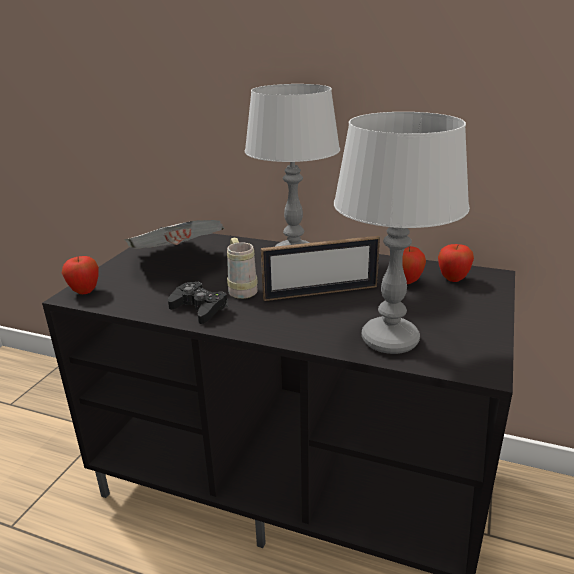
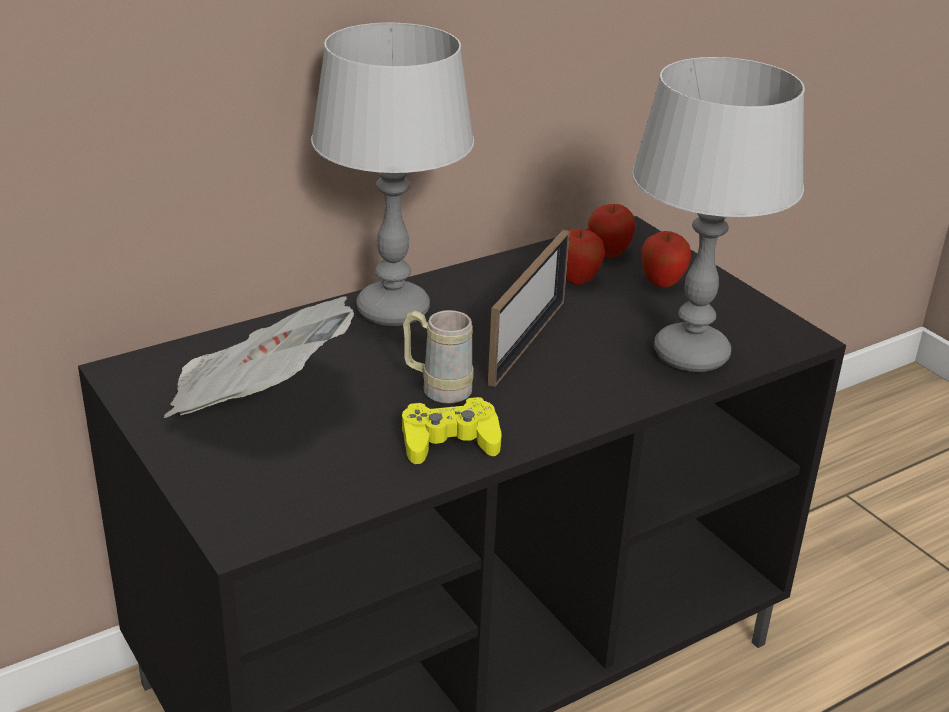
camera: 55 degrees left, 5 degrees up
(85, 291) = (242, 519): apple -> apple (662, 284)
(199, 308) = (449, 441): black game controller -> yellow game controller

